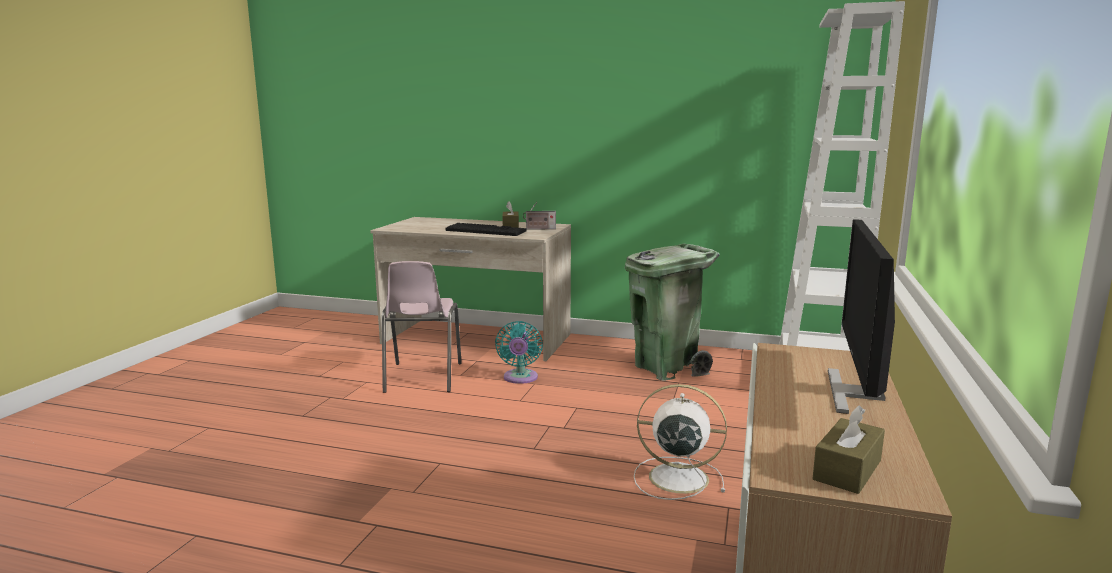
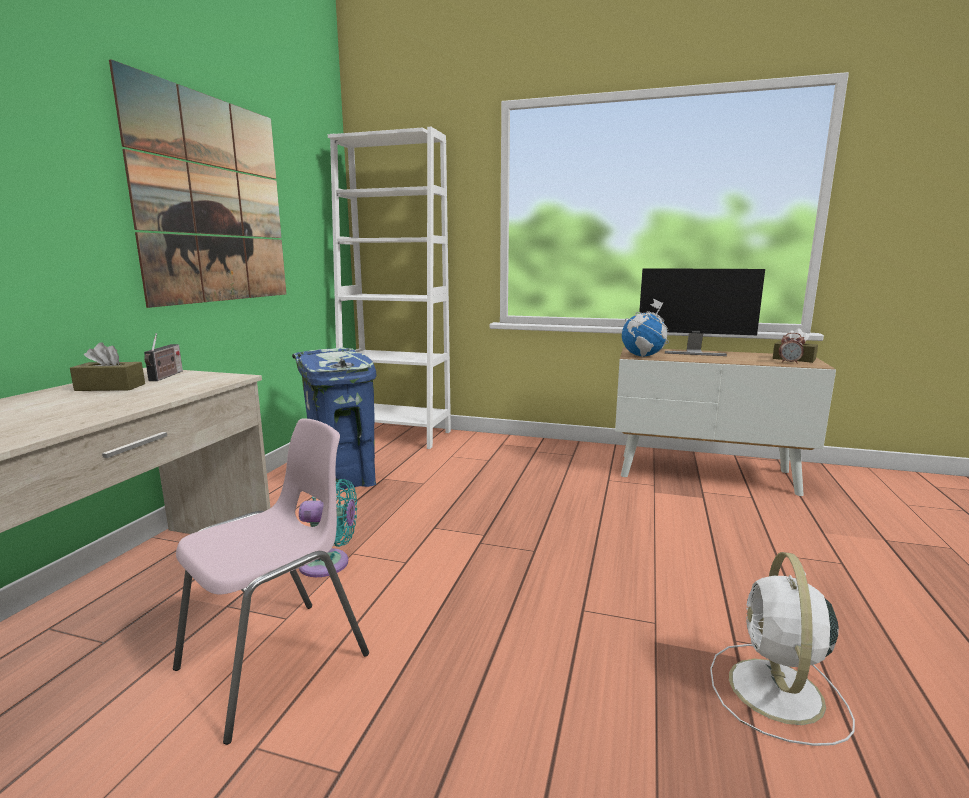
camera: 90 degrees left, 0 degrees up
(422, 378) = (277, 662): pink chair -> pink chair turned 45 degrees counterclockwise
(487, 231) = (136, 396): keyboard -> none
(654, 111) = (214, 201): none -> picture
(666, 368) = (344, 481): green trash can -> blue trash can
(675, 478) = (573, 492): white fan -> white fan (776, 693)
(783, 355) = (643, 356): none -> globe
(793, 454) = (789, 362): none -> alarm clock

